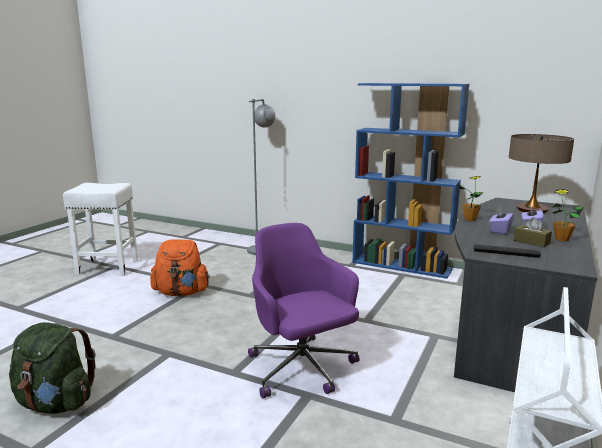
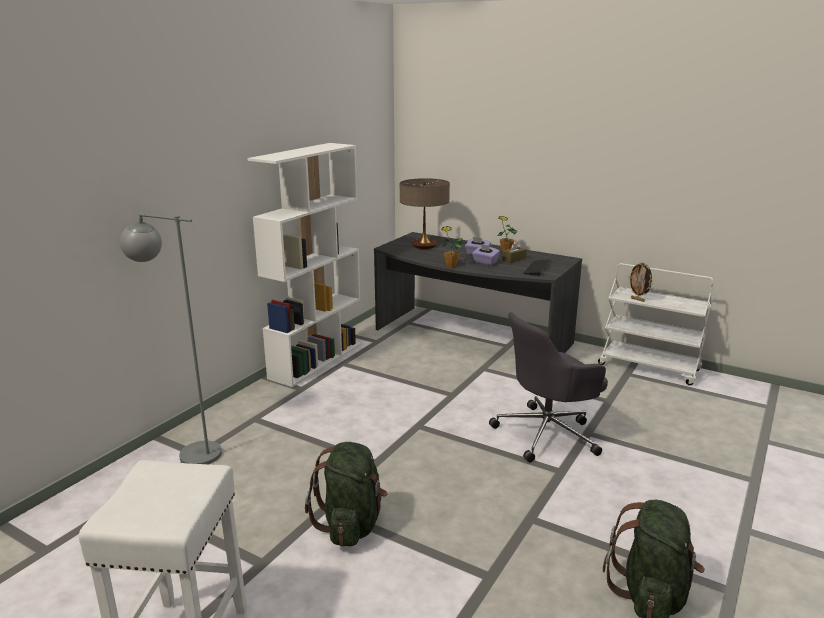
camera: 85 degrees left, 5 degrees up
(181, 292) = (351, 524): orange backpack -> green backpack
(302, 369) = (548, 433): purple office chair -> grey office chair
(402, 265) = (316, 360): blue bookcase -> white bookcase
(537, 348) = (638, 299): none -> picture frame

